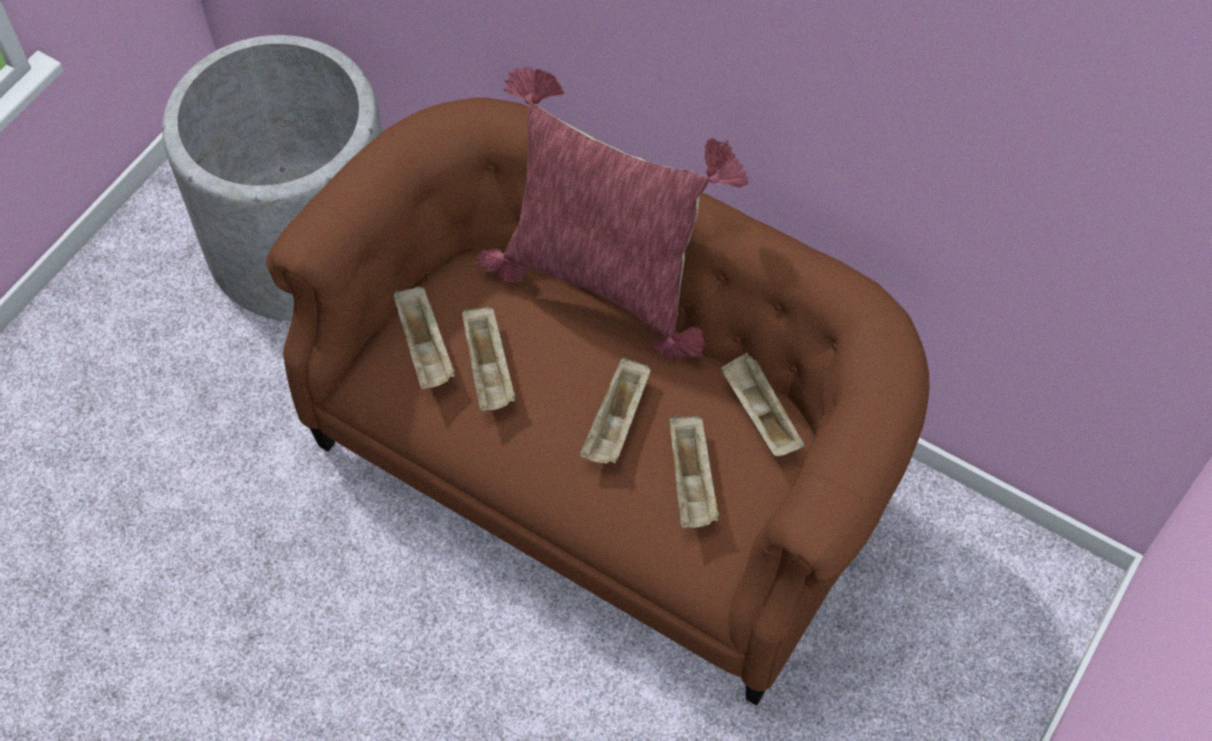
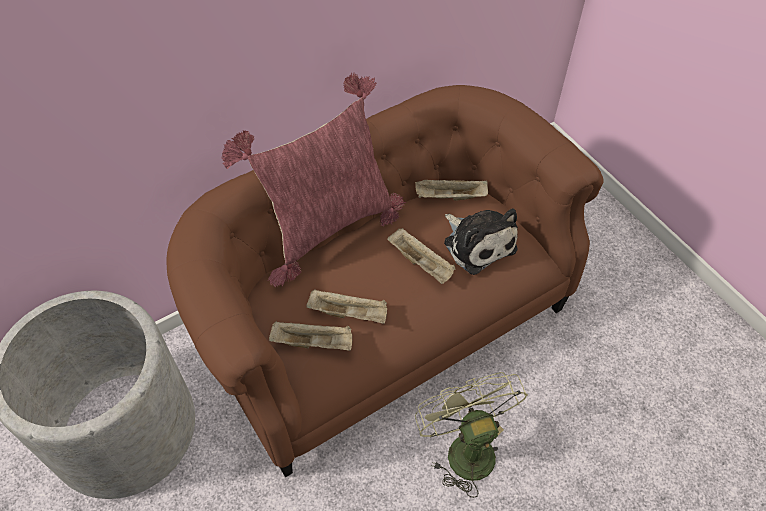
camera: 65 degrees left, 5 degrees down
(455, 646) = (464, 447): none -> green fan
(692, 482) = (477, 243): beige tray -> plush toy

